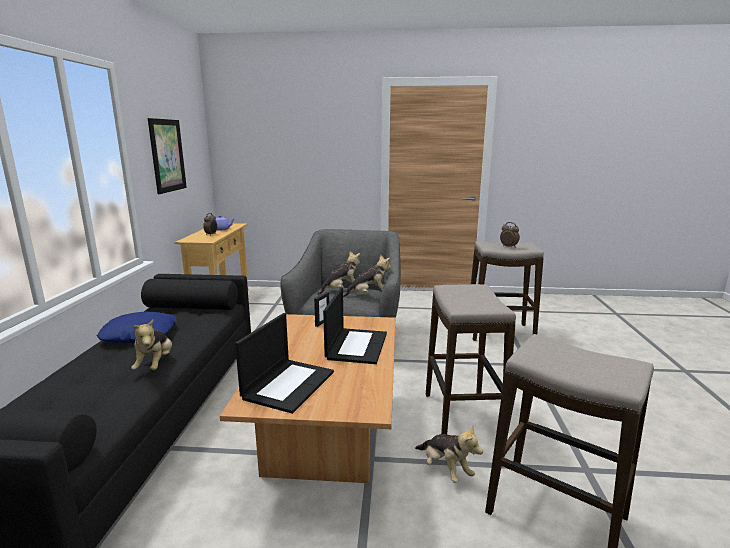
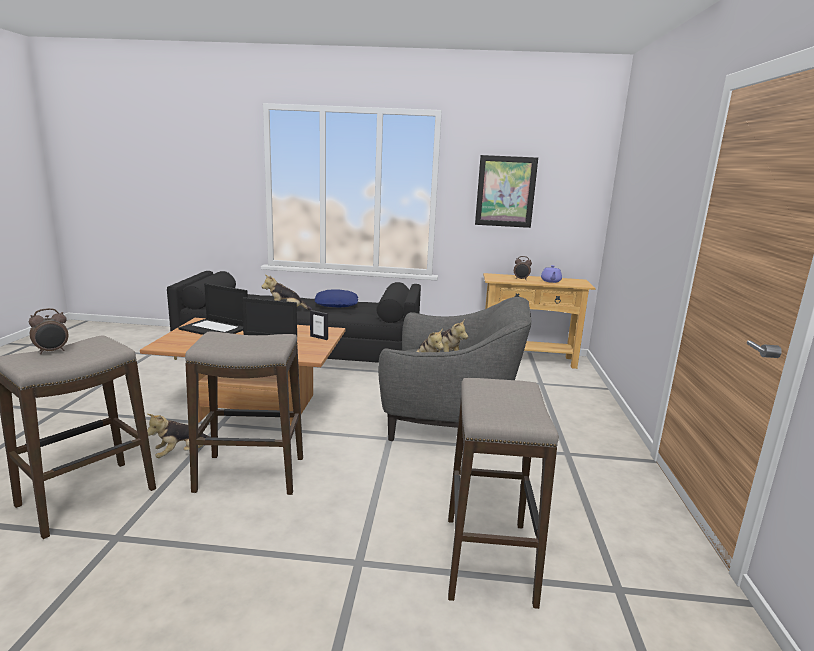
camera: 90 degrees right, 0 degrees up
(509, 247) = (498, 402): alarm clock -> alarm clock (52, 351)

